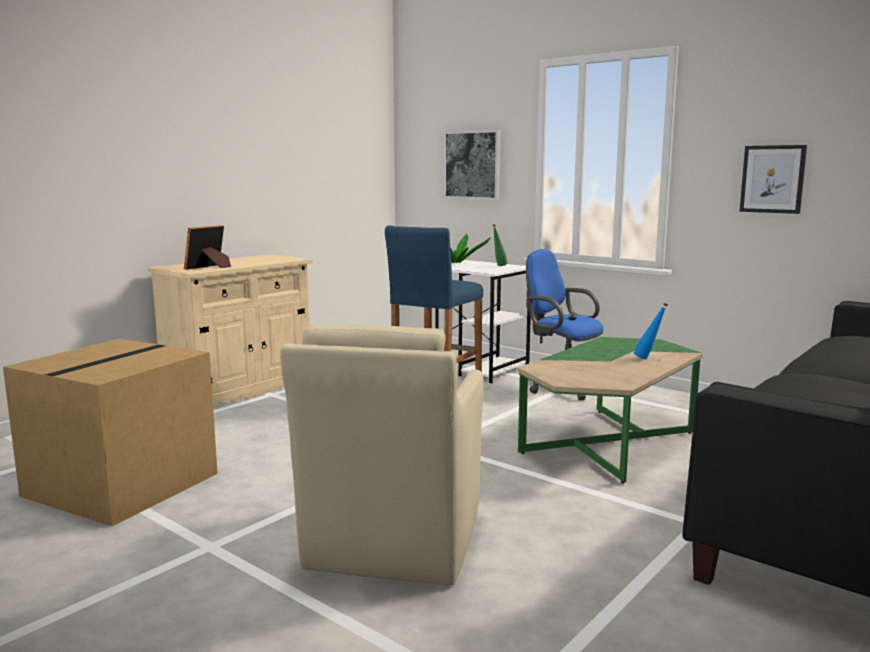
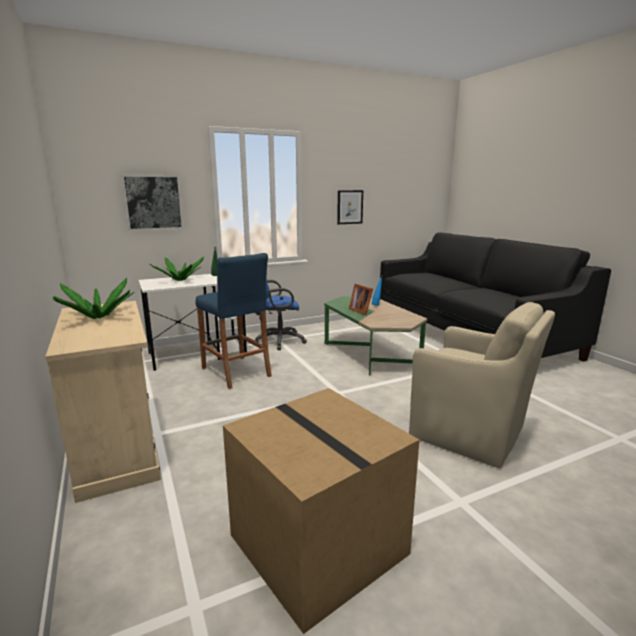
camera: 65 degrees left, 5 degrees up
(209, 267) = (116, 332): picture frame -> picture frame (361, 311)
(248, 260) = (98, 317): none -> potted plant

